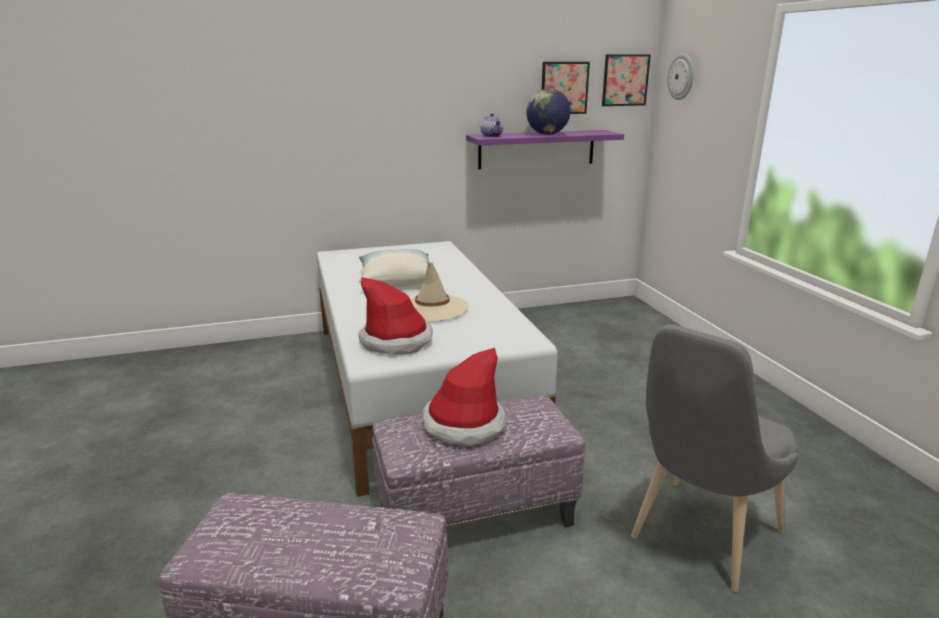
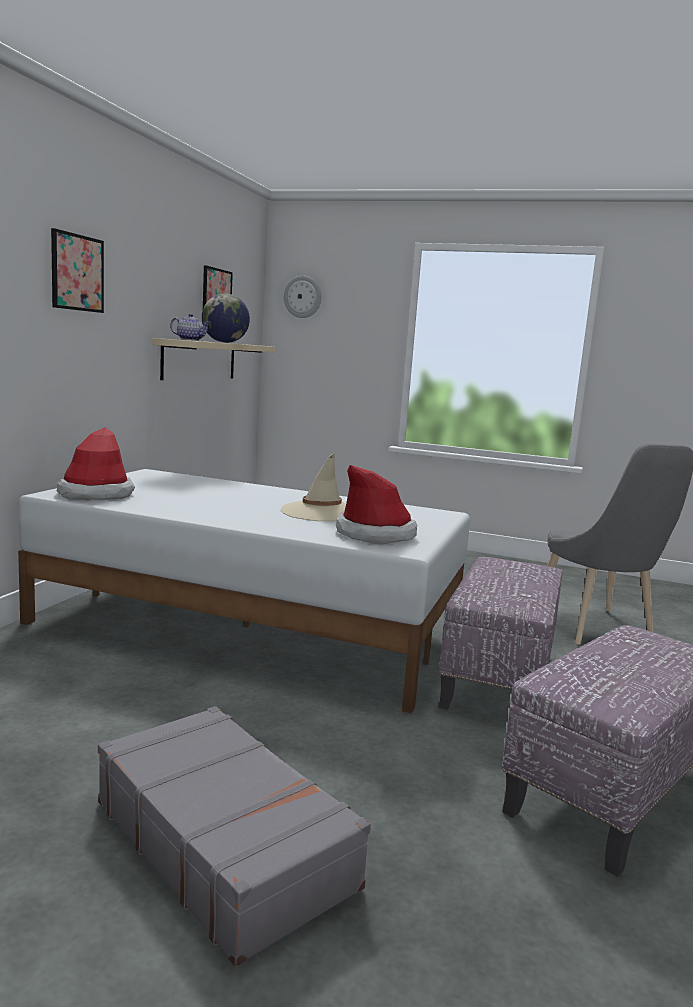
camera: 55 degrees left, 10 degrees down
(138, 494) = (224, 842): none -> grey suitcase
(396, 280) = (214, 501): pillow -> none
(463, 424) = (506, 581): hat -> hat (96, 494)
(537, 149) = (199, 360): purple shelf -> beige shelf
(625, 80) = (249, 296): picture -> picture (77, 272)

